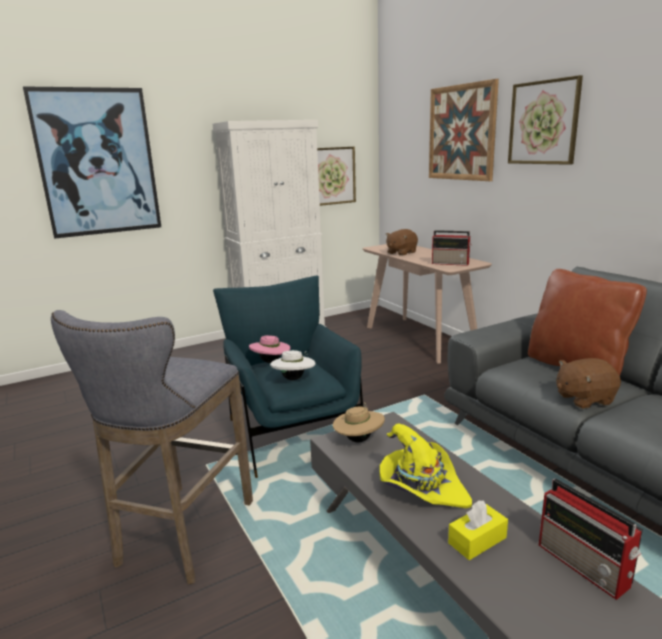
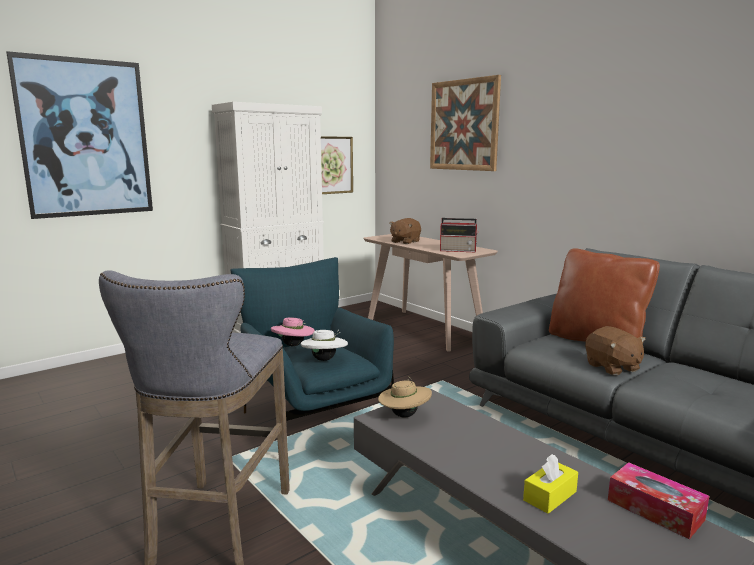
camera: 10 degrees left, 5 degrees down
(422, 487) = (481, 453): yellow hat -> none
(543, 123) = (546, 116): picture -> none
(583, 399) = (612, 367): brown plush toy -> brown plush toy turned 90 degrees counterclockwise
(585, 566) = (655, 510): radio -> tissue box

